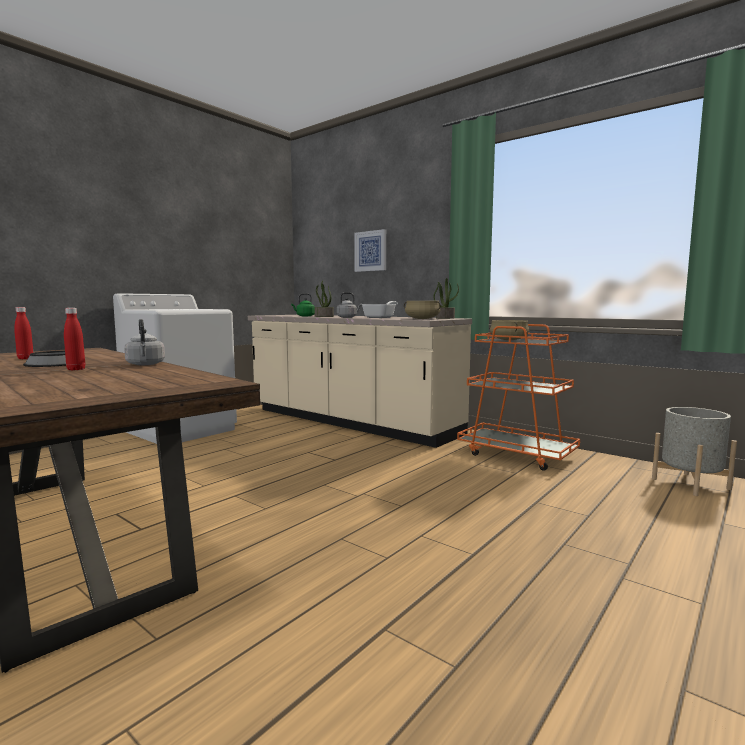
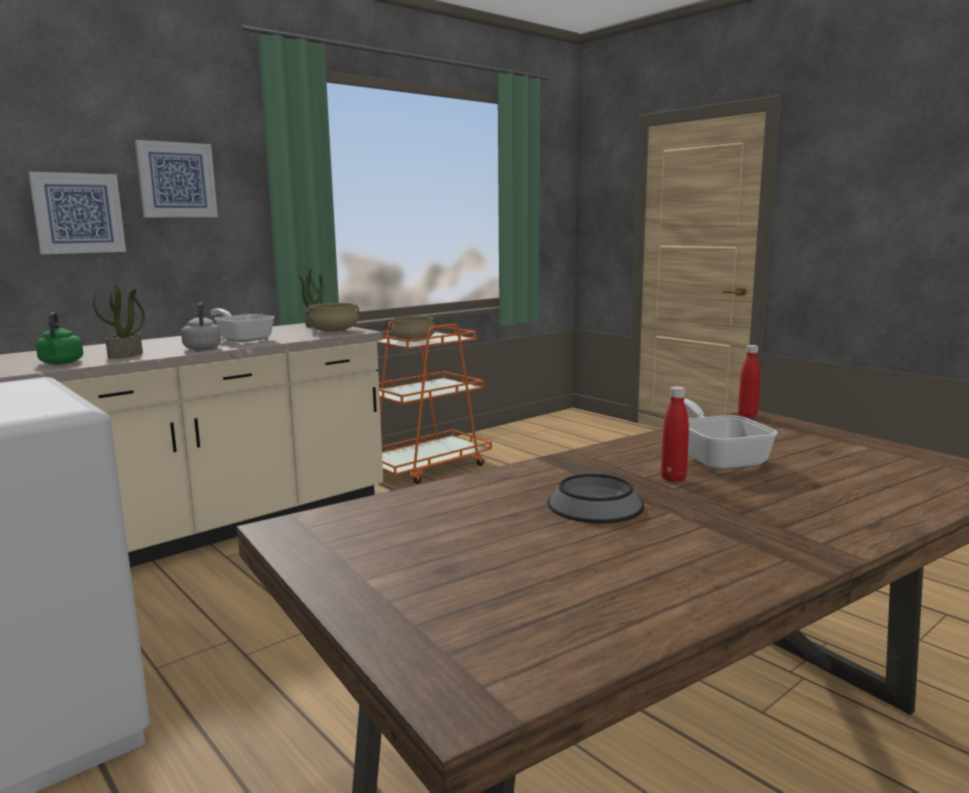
camera: 80 degrees left, 5 degrees up
(25, 358) = (504, 545): red bottle -> red bottle (747, 415)
(106, 374) = (717, 458): none -> frying pan
(145, 364) = (612, 453): grey kettle -> none
(412, 228) = (176, 180): none -> picture
(690, 484) = (532, 432): grey planter -> none

